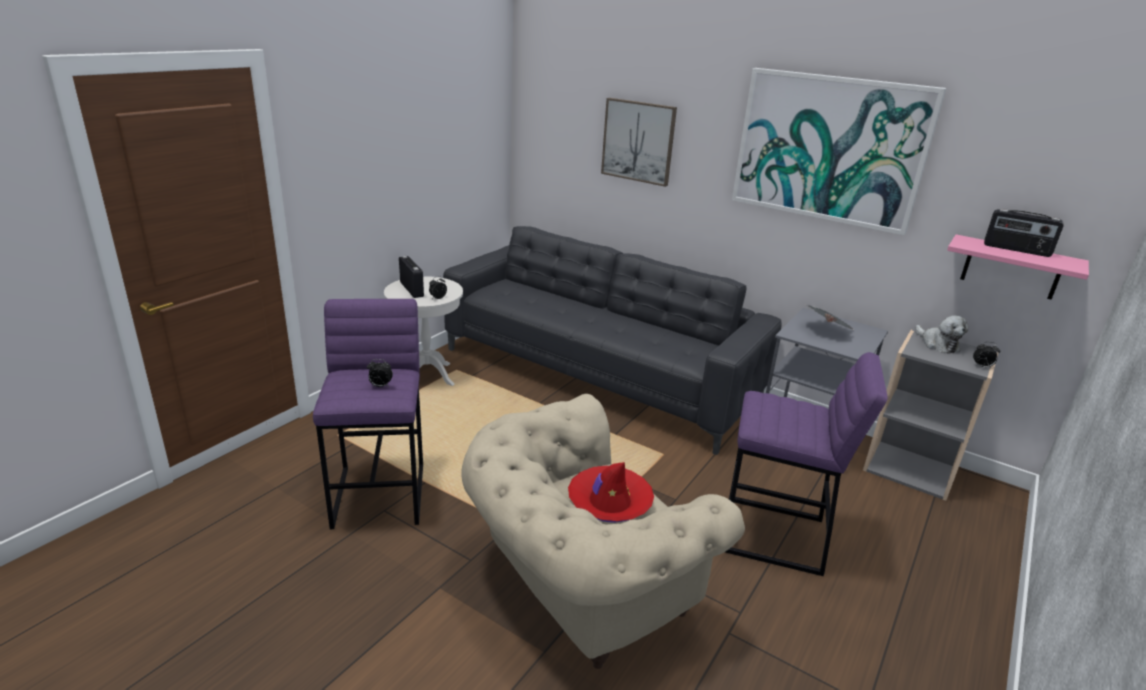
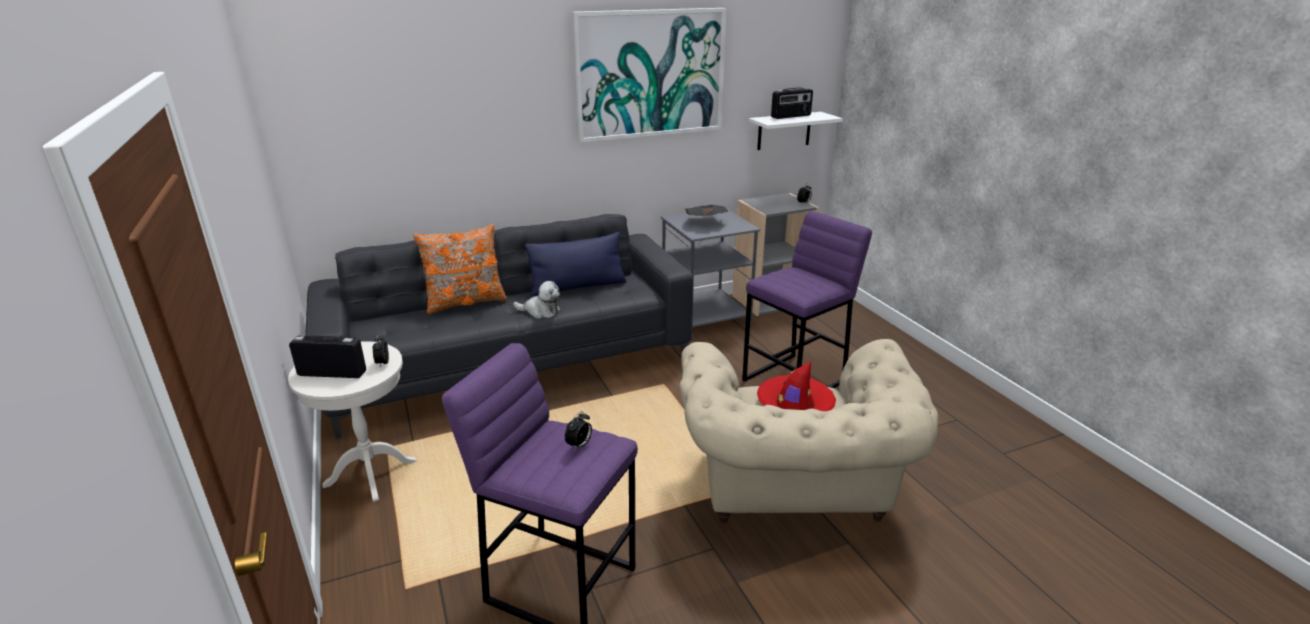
camera: 55 degrees left, 0 degrees up
(576, 302) = (466, 303): none -> orange pillow
(638, 141) = (460, 110): picture -> none
(663, 331) = (578, 287): none -> blue pillow
(937, 344) = (765, 201): plush toy -> plush toy (540, 311)
(1011, 268) = (784, 131): pink shelf -> white shelf

